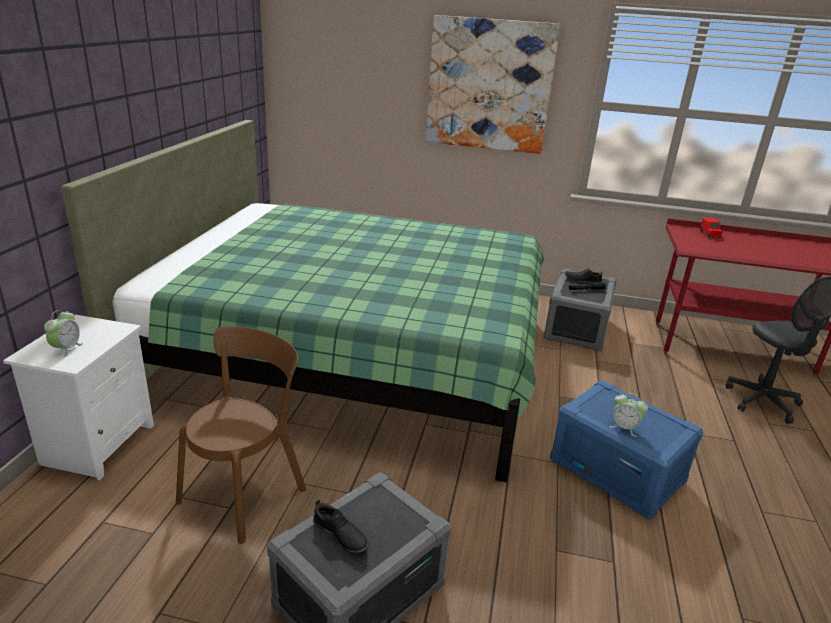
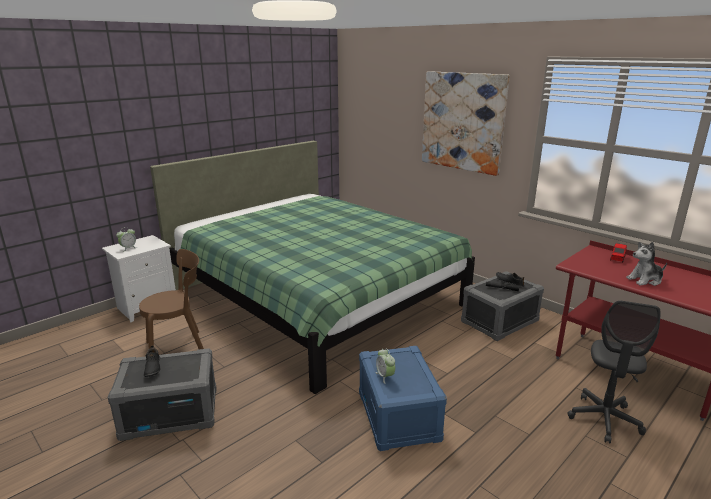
camera: 35 degrees right, 5 degrees down
(761, 252) = (645, 280): none -> plush toy

